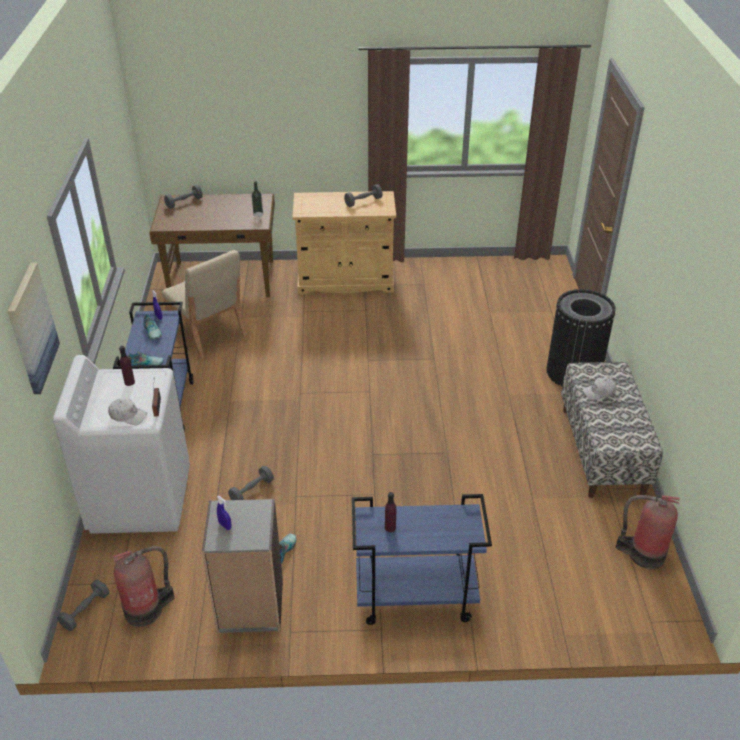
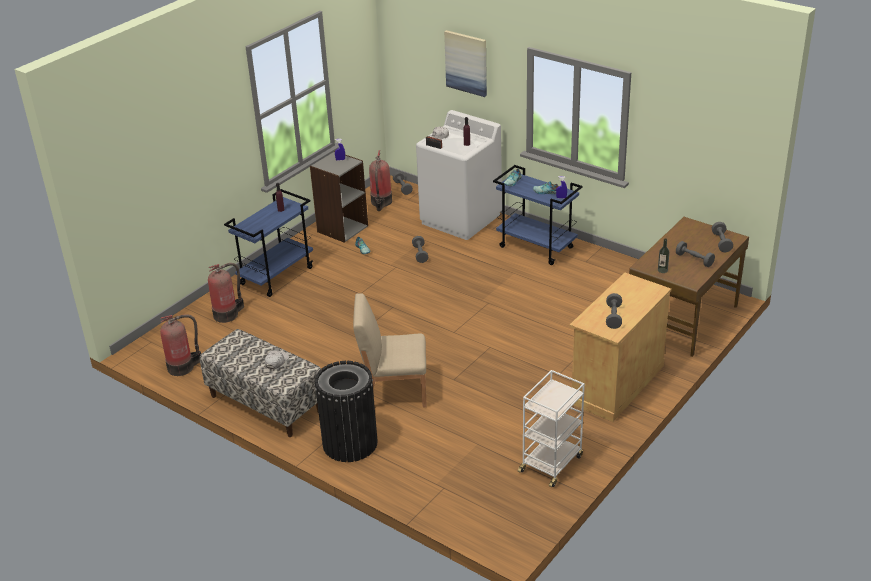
camera: 130 degrees right, 5 degrees down
(208, 335) = (605, 288): beige chair -> beige chair (393, 390)
(226, 206) = (694, 260): none -> grey dumbbell
(465, 275) = (551, 463): none -> white cart
(529, 587) = (227, 314): none -> fire extinguisher

